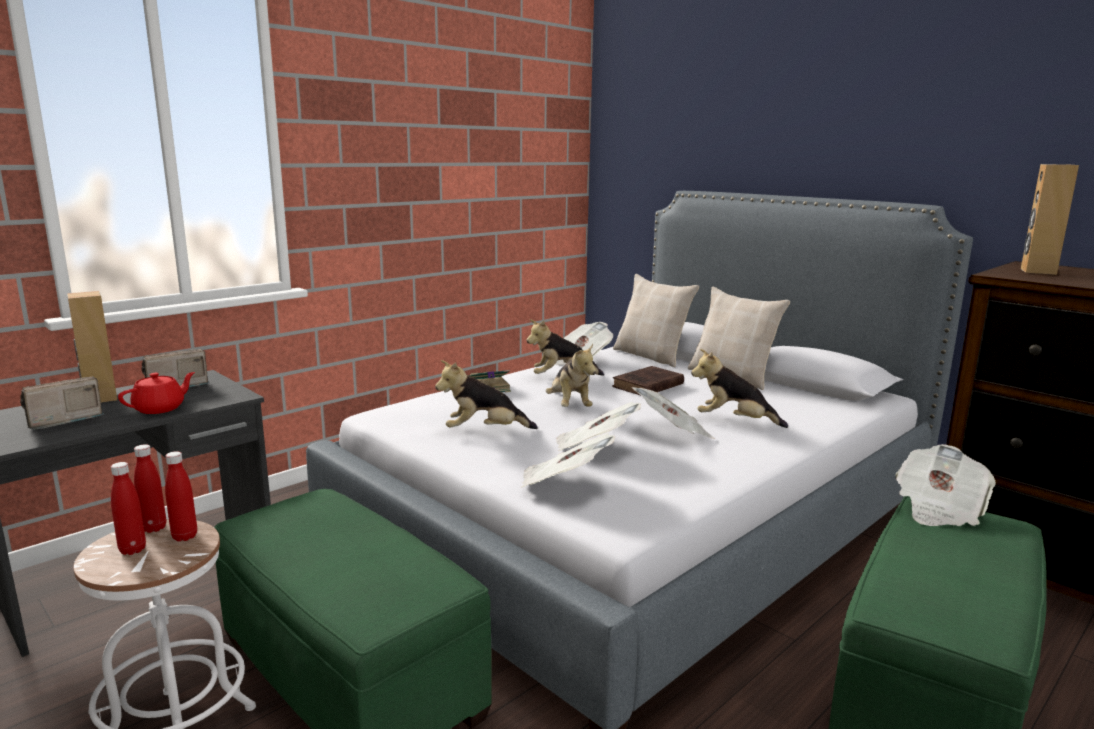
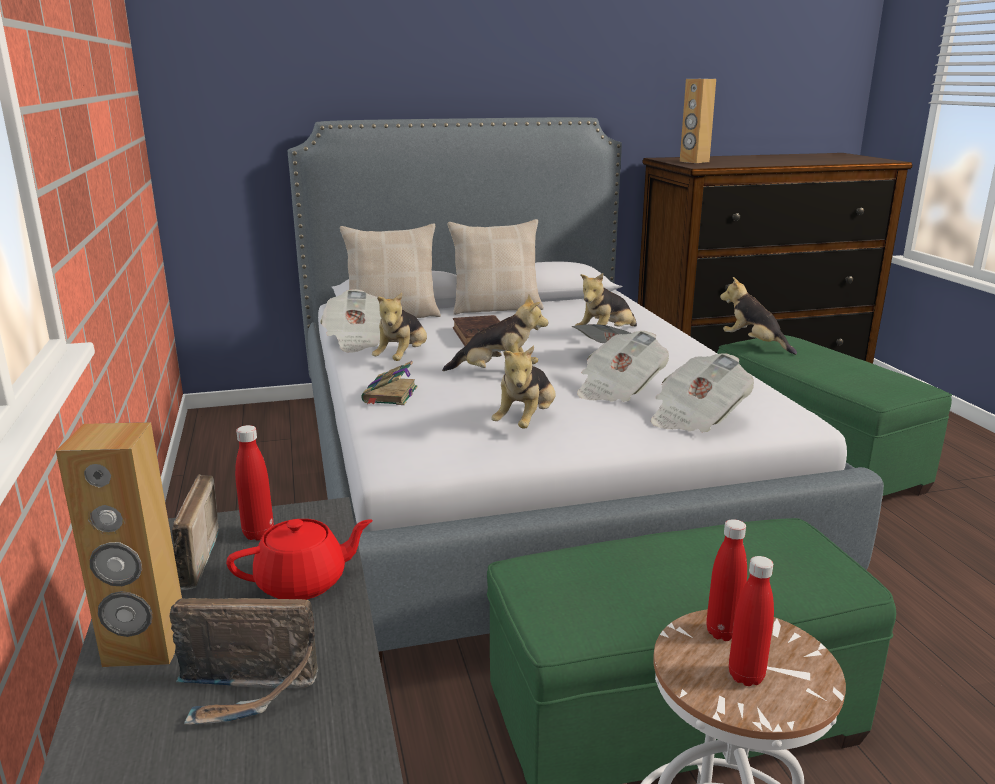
camera: 60 degrees left, 5 degrees up
(62, 420) = (247, 693): radio -> radio turned 75 degrees counterclockwise
(154, 528) = (682, 656): red bottle -> red bottle (258, 534)
(160, 408) = (303, 583): red teapot -> red teapot turned 90 degrees clockwise
(938, 509) = (754, 344): newspaper -> plush toy

